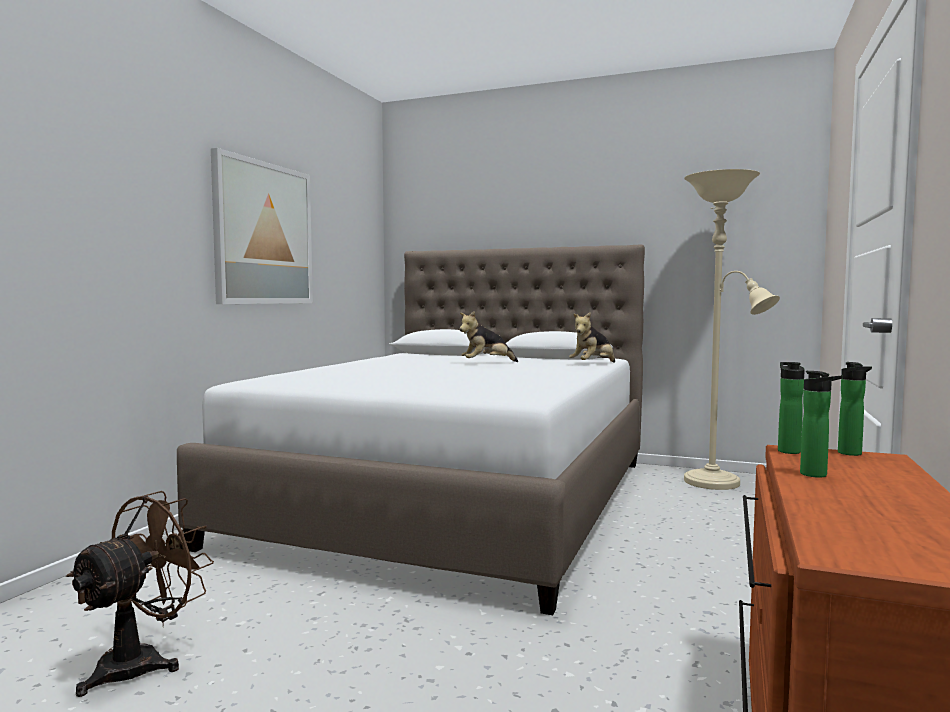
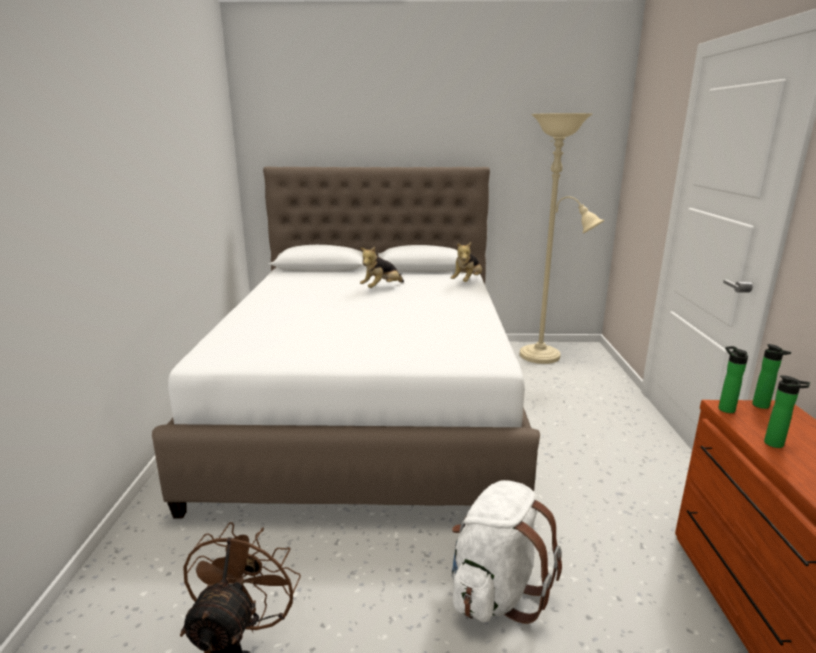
camera: 20 degrees left, 15 degrees up
(263, 234) = (156, 179): picture -> none
(458, 664) = (496, 591): none -> white backpack

